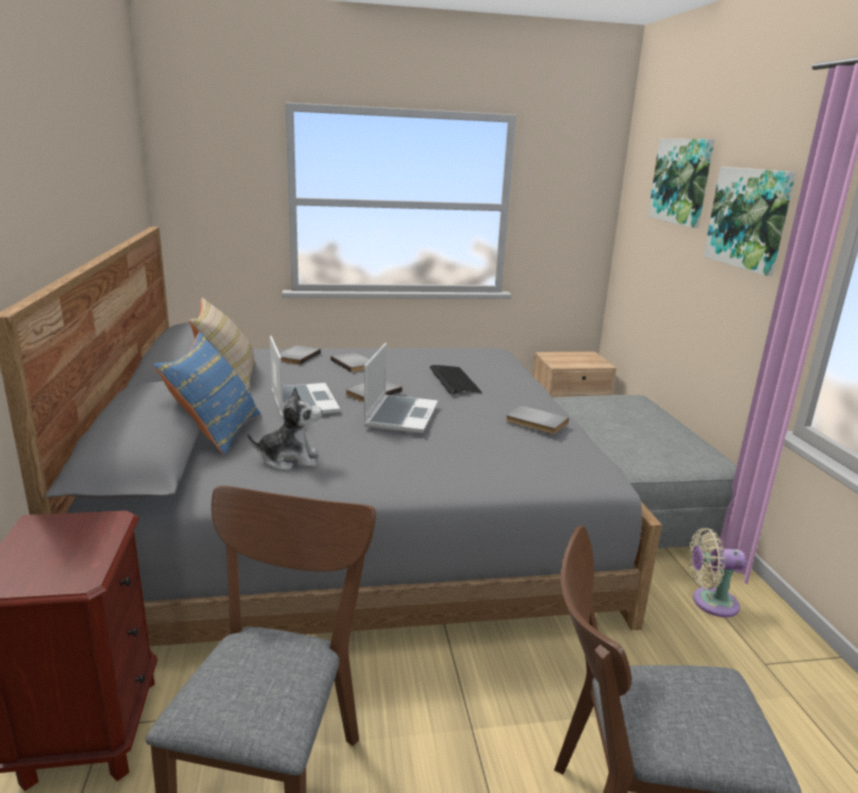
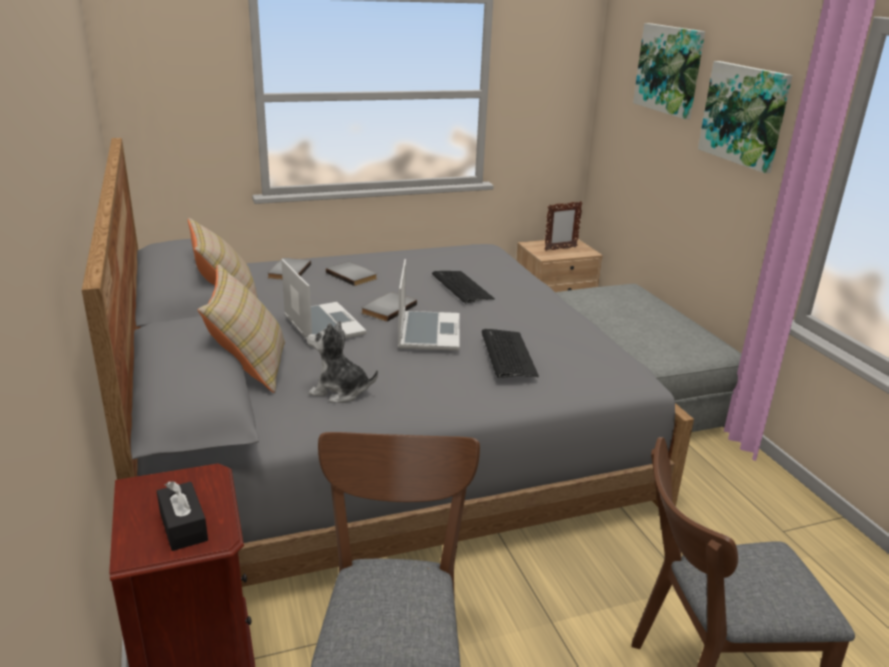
camera: 10 degrees left, 5 degrees up
(56, 565) = (183, 526): none -> black tissue box
(216, 432) = (249, 367): blue pillow -> beige pillow
(289, 460) = (340, 391): plush toy -> plush toy turned 150 degrees counterclockwise
(470, 440) = (507, 354): none -> keyboard
(535, 422) = (559, 329): grey book -> none
(575, 360) = (560, 249): none -> picture frame
(710, 602) = (726, 481): beige fan -> none

